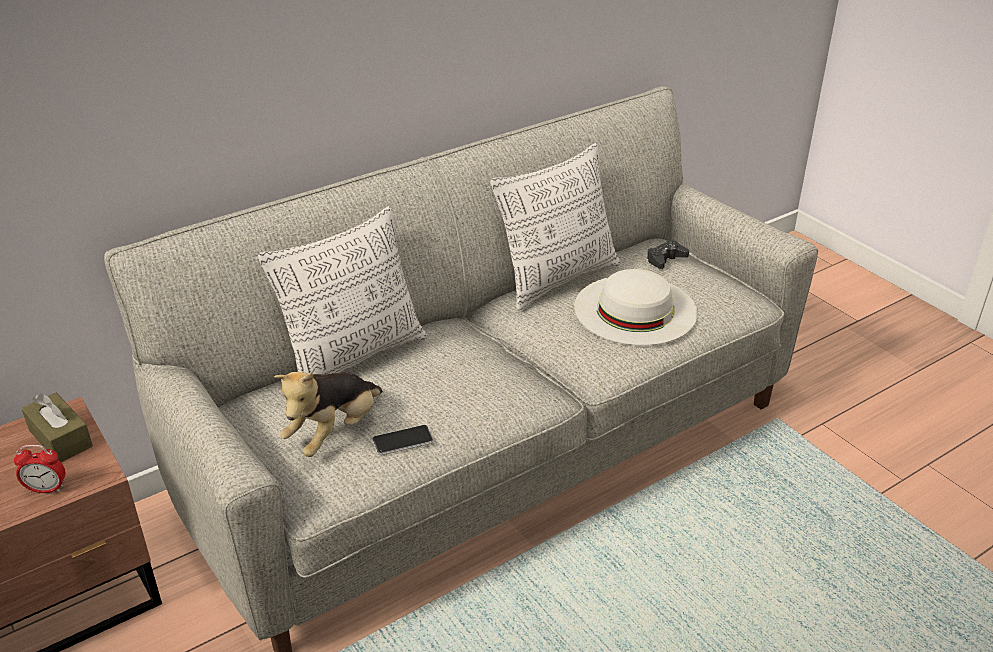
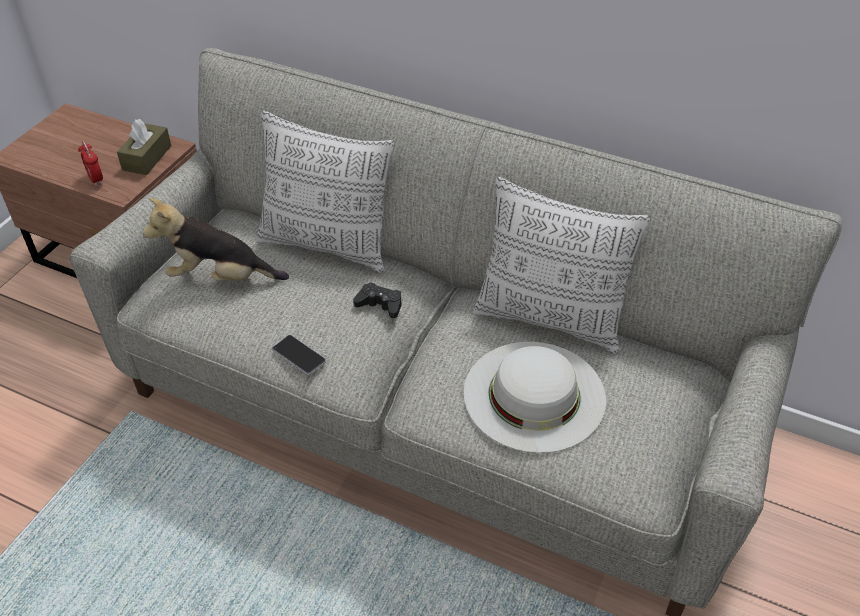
camera: 60 degrees right, 10 degrees up
(403, 441) = (228, 319): phone -> phone (299, 355)
(665, 259) = (659, 387): black game controller -> black game controller (380, 304)

